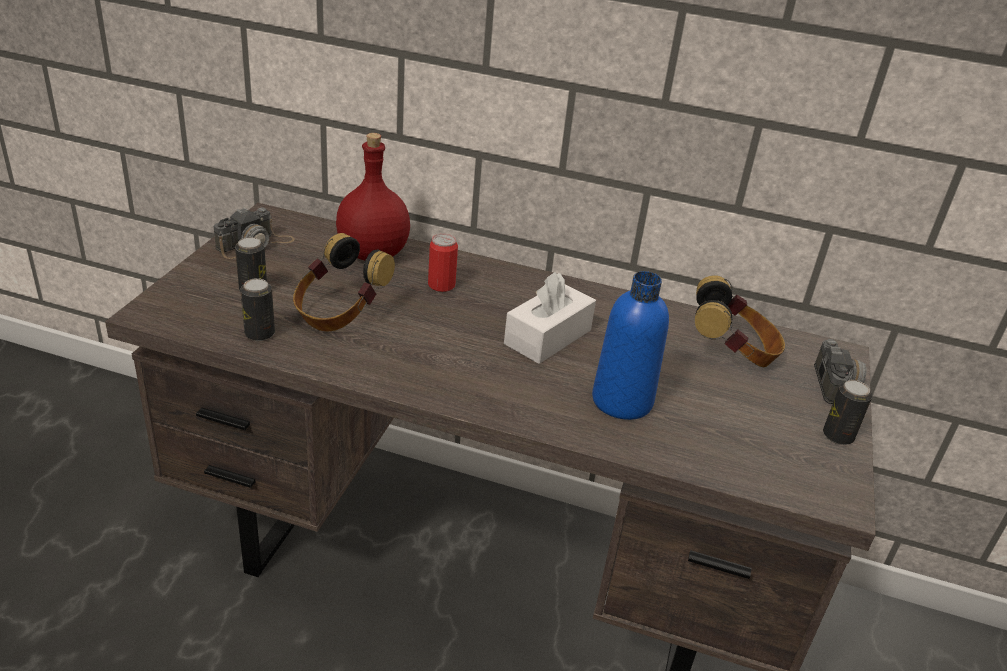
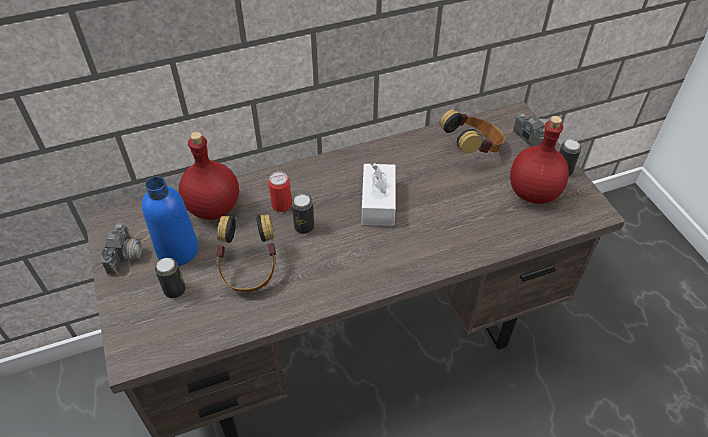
camera: 35 degrees left, 15 degrees up
(259, 334) = (221, 320): can -> can (304, 227)
(622, 401) = (456, 221): blue bottle -> blue bottle (178, 250)
(766, 432) = (533, 192): none -> red bottle

